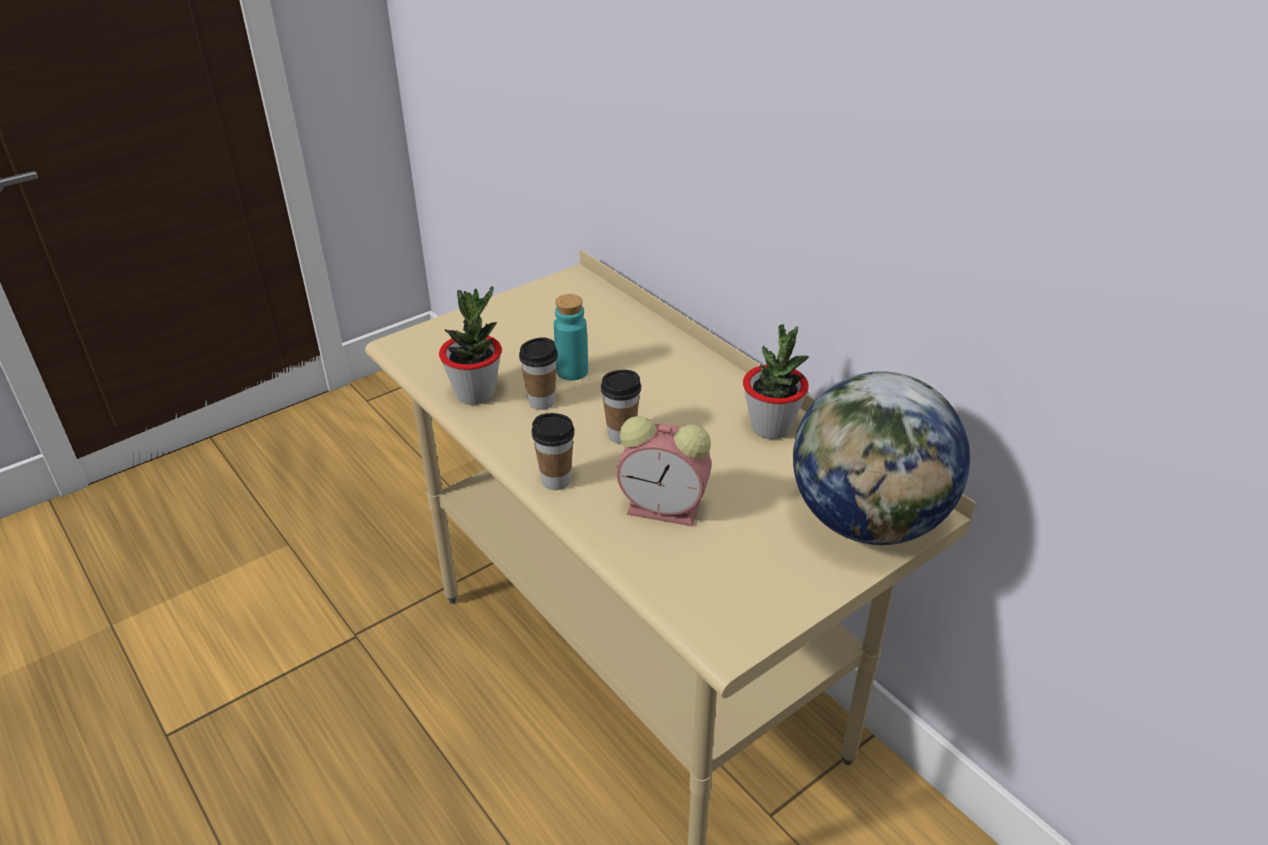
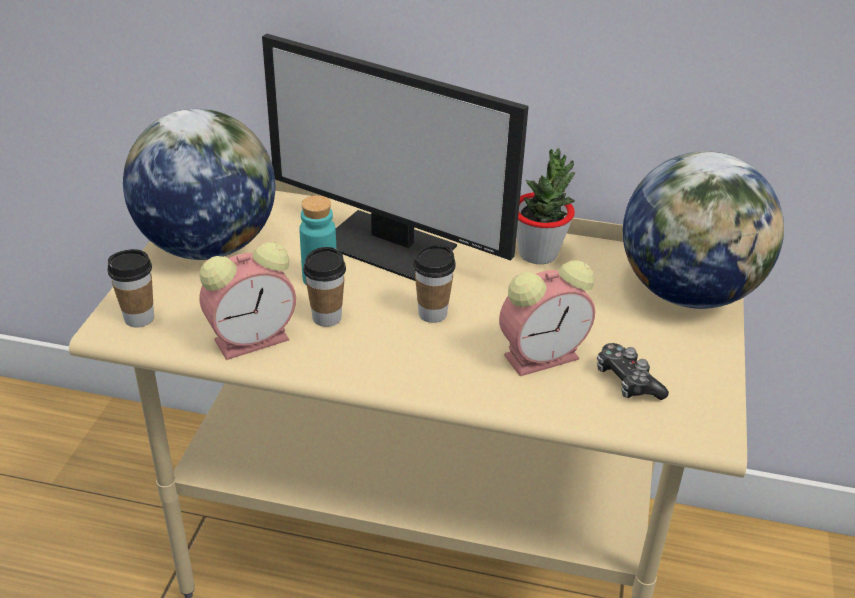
camera: 40 degrees left, 0 degrees up
(475, 393) = (254, 338): potted plant -> alarm clock
(525, 315) = (208, 246): none -> globe
(556, 480) = (428, 378): cup -> cup (139, 318)
(657, 368) = (390, 245): none -> monitor
(709, 564) = (627, 381): none -> game controller

